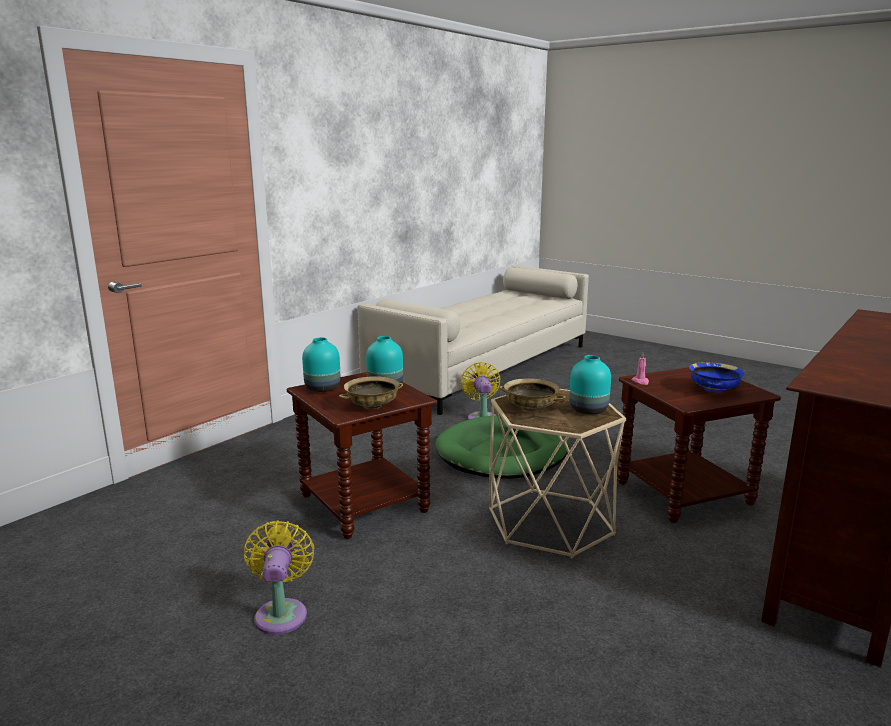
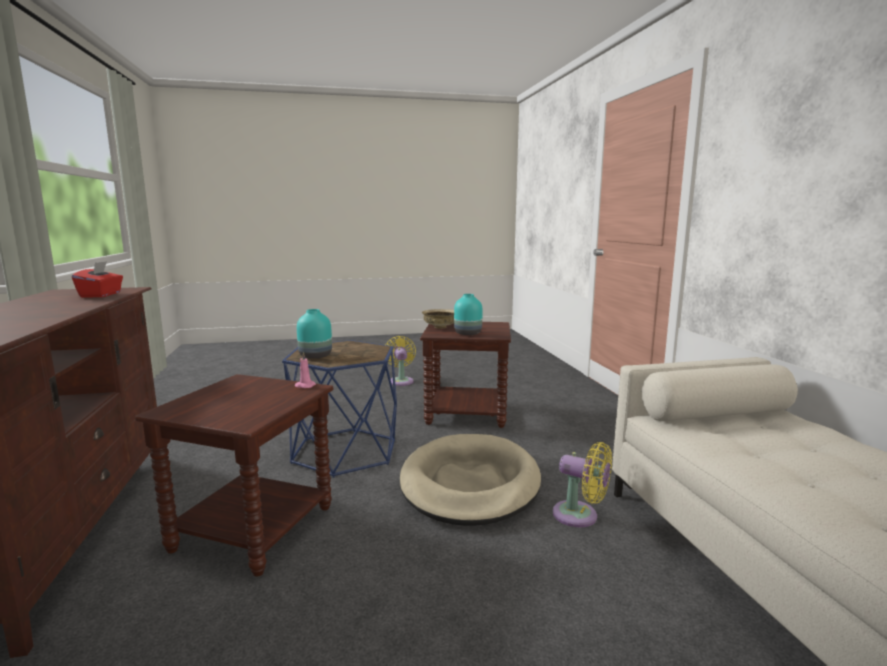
camera: 130 degrees right, 5 degrees down
(281, 613) = (401, 381): yellow fan -> yellow fan turned 135 degrees counterclockwise
(322, 389) = (492, 325): turquoise vase -> none
(502, 453) = (469, 484): green dog bed -> beige dog bed
(530, 408) = (356, 347): beige bowl -> none
(550, 522) = (345, 452): beige side table -> blue side table
(714, 389) = (219, 400): blue bowl -> none
(843, 371) = (101, 295): none -> red tissue box

